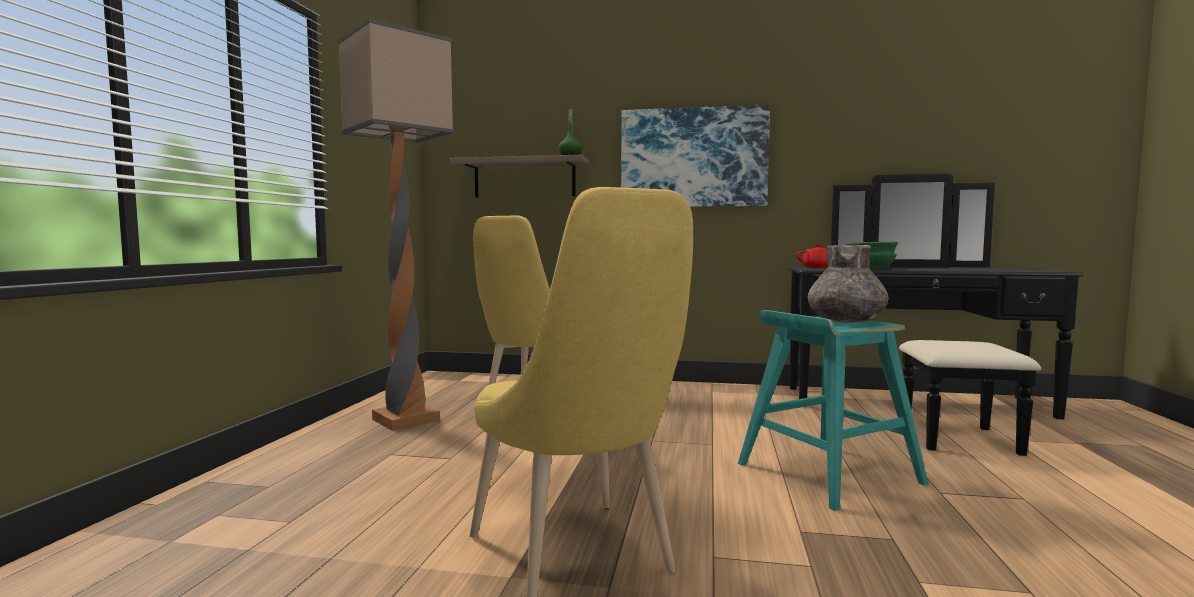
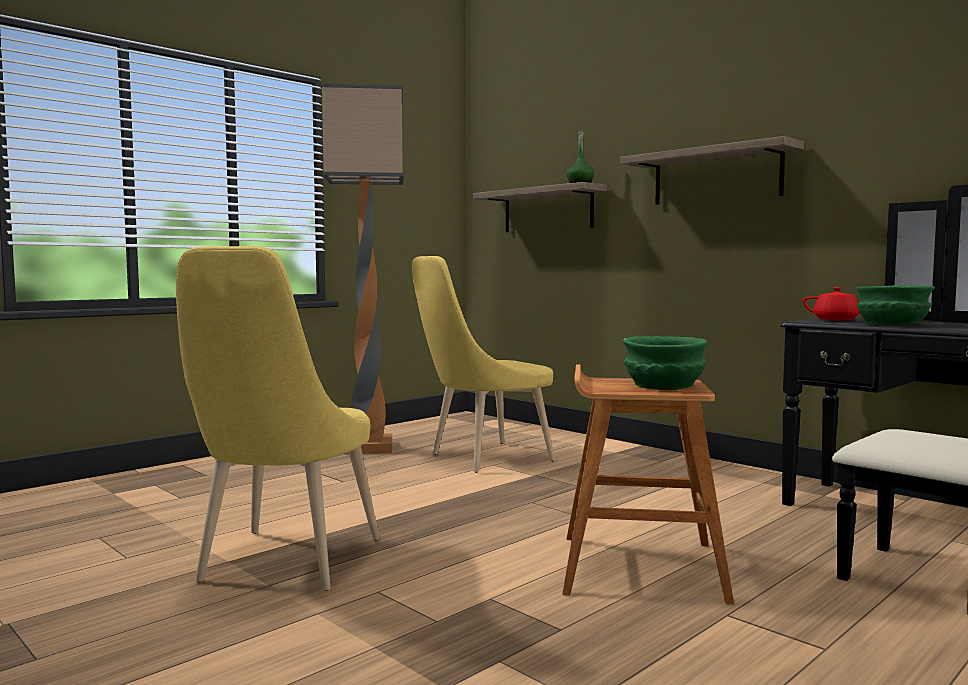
camera: 35 degrees right, 0 degrees up
(693, 158) = (716, 176): picture -> shelf
(826, 473) = (638, 567): turquoise stool -> brown stool
(846, 321) = (665, 386): grey vase -> green bowl

